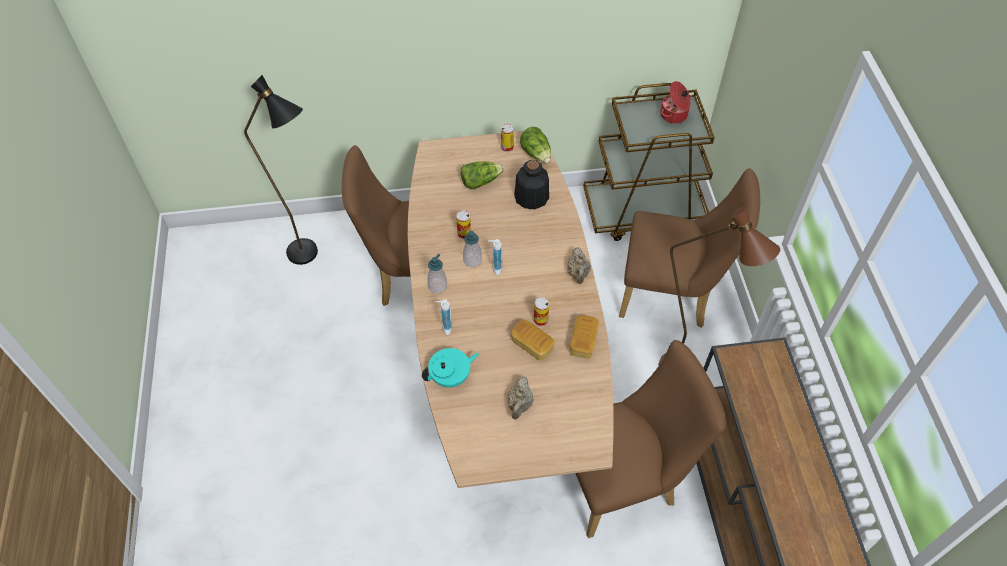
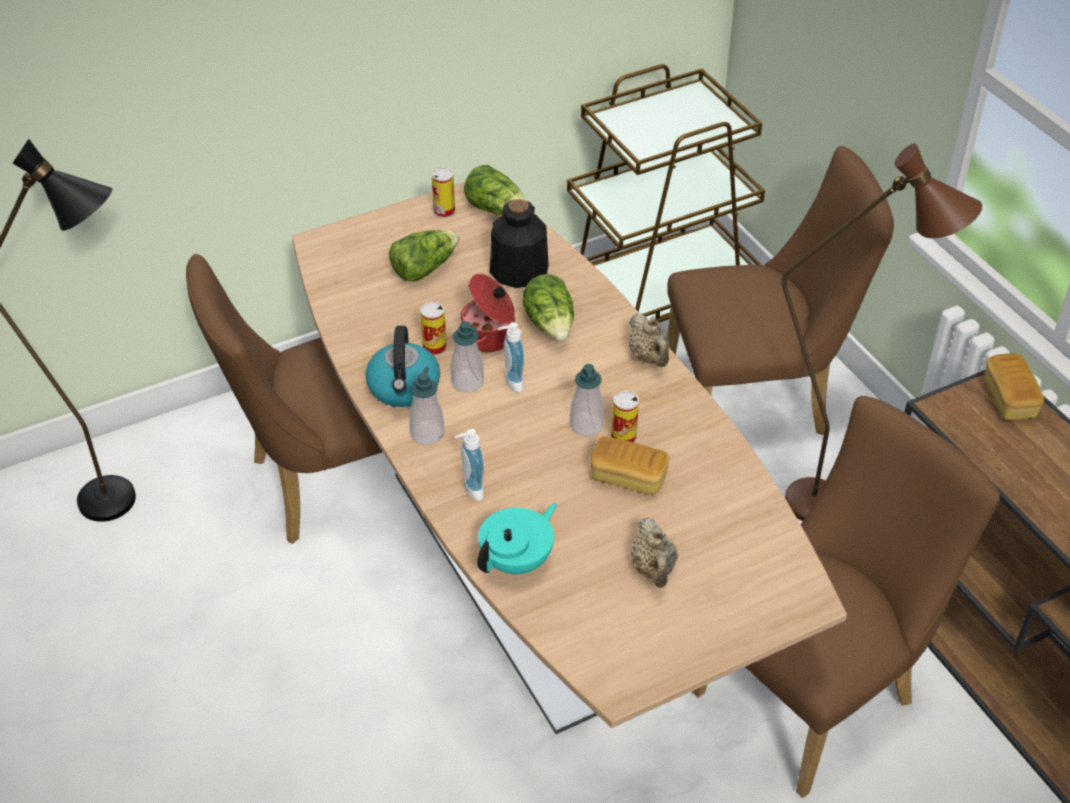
camera: 20 degrees left, 10 degrees down
(437, 254) = (404, 388): none -> kettle
(524, 306) = (586, 425): none -> soap dispenser
(533, 237) = (551, 324): none -> lettuce
(583, 342) = (707, 450): bread -> bread (1009, 399)
(674, 115) = (684, 111): cooking pot -> cooking pot (490, 337)

